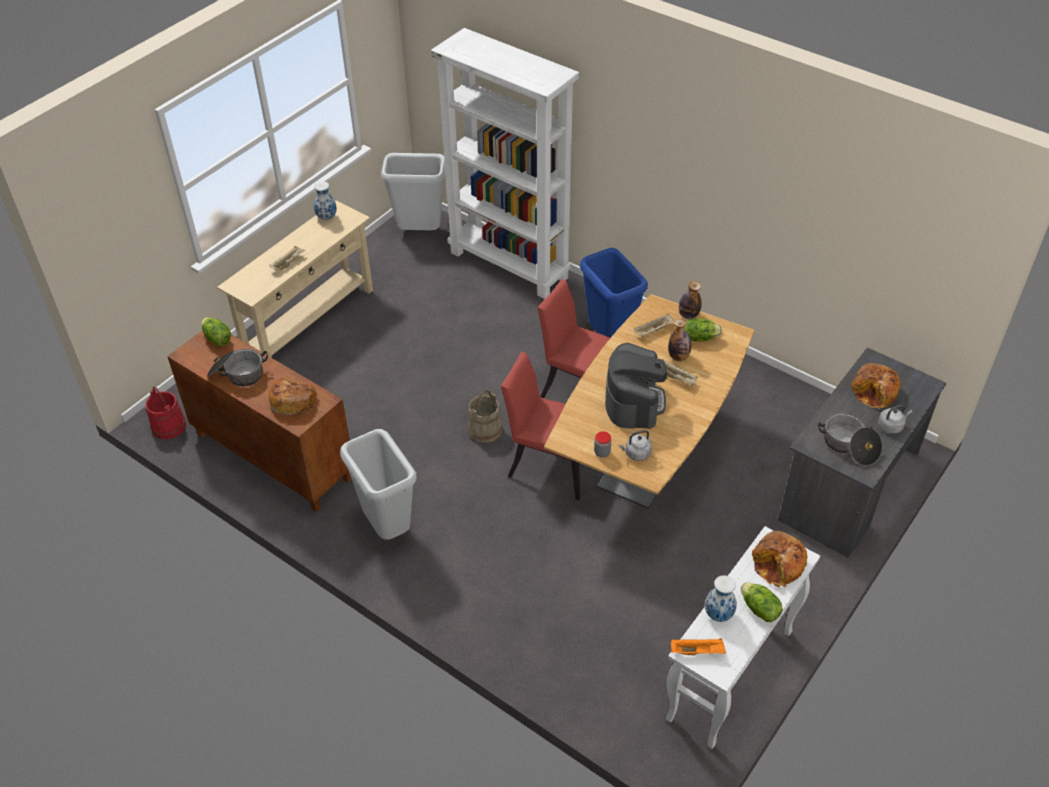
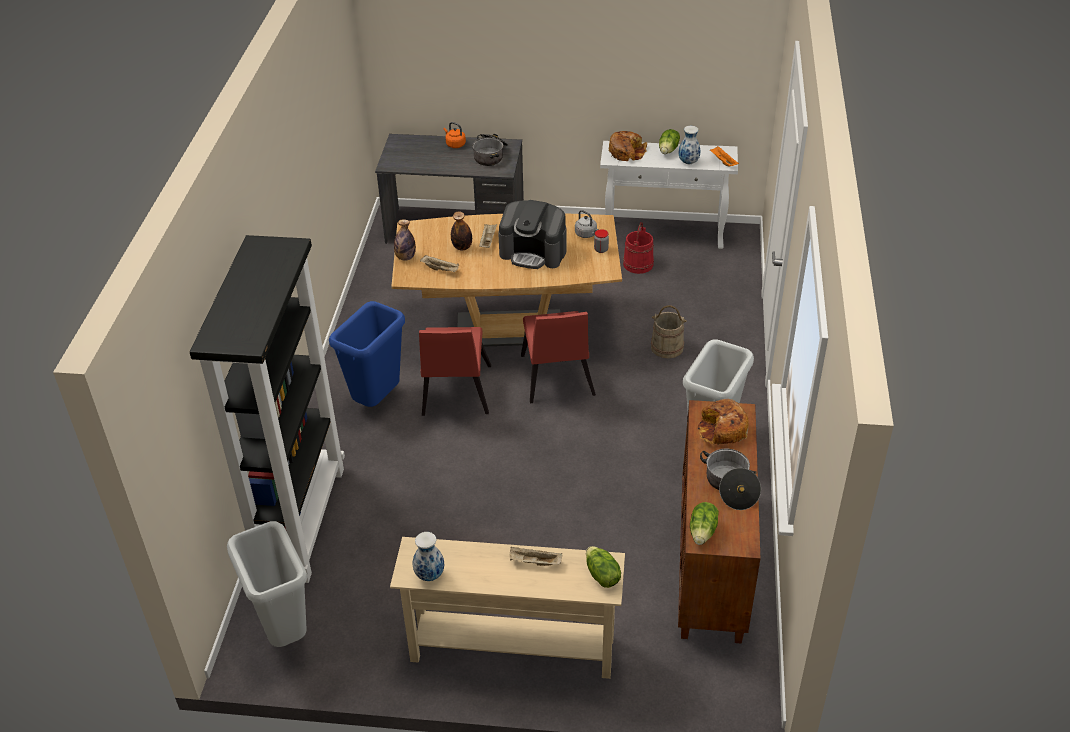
camera: 120 degrees left, 5 degrees down
(169, 426) = (752, 678): red bucket -> red bucket (638, 264)
(485, 430) = (555, 433): beige bucket -> beige bucket (667, 347)
(510, 265) = (301, 520): white bookcase -> black bookcase
(634, 401) = (533, 252): coffee machine -> coffee machine turned 135 degrees counterclockwise
(699, 337) = (429, 244): lettuce -> lettuce (601, 575)
(875, 392) = (424, 157): bread -> none
(891, 426) = (455, 144): grey kettle -> orange kettle

